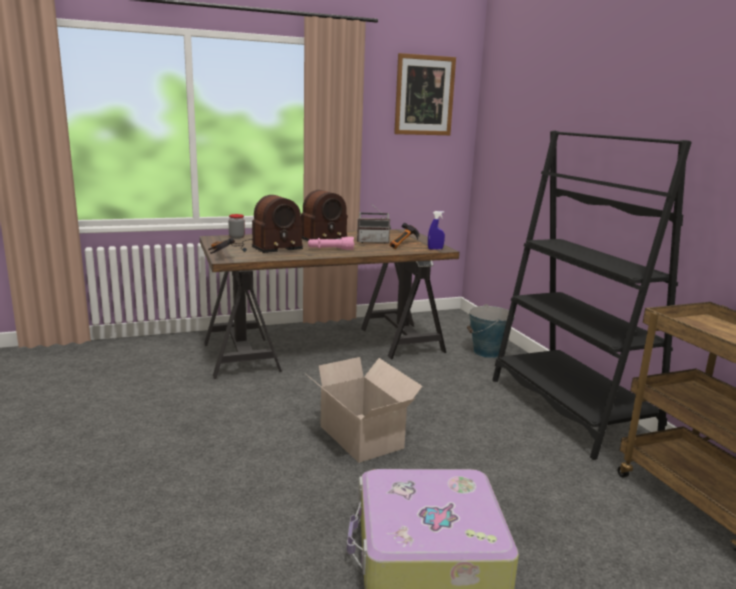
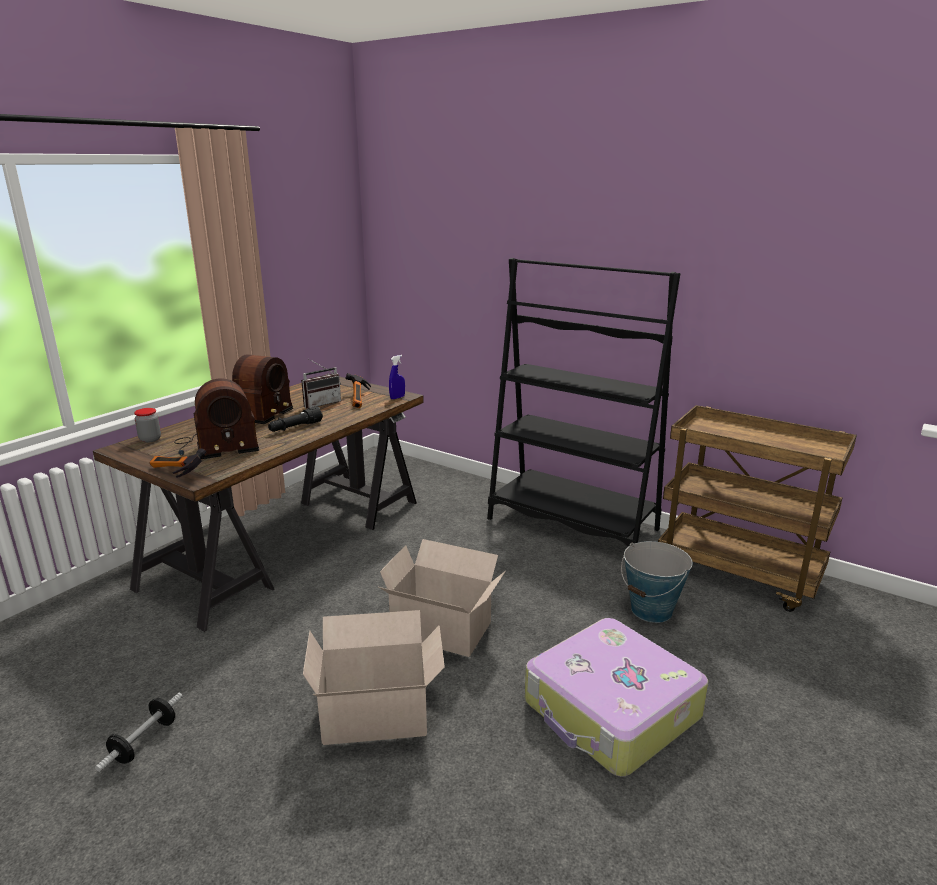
camera: 35 degrees left, 5 degrees up
(116, 420) = (144, 742): none -> dumbbell
(252, 468) = (378, 715): none -> cardboard box
(265, 247) = (216, 446): radio -> radio turned 45 degrees clockwise
(330, 249) = (295, 427): pink flashlight -> black flashlight
(424, 95) = (311, 214): picture -> none
(487, 352) = (451, 489): bucket -> bucket (651, 610)

